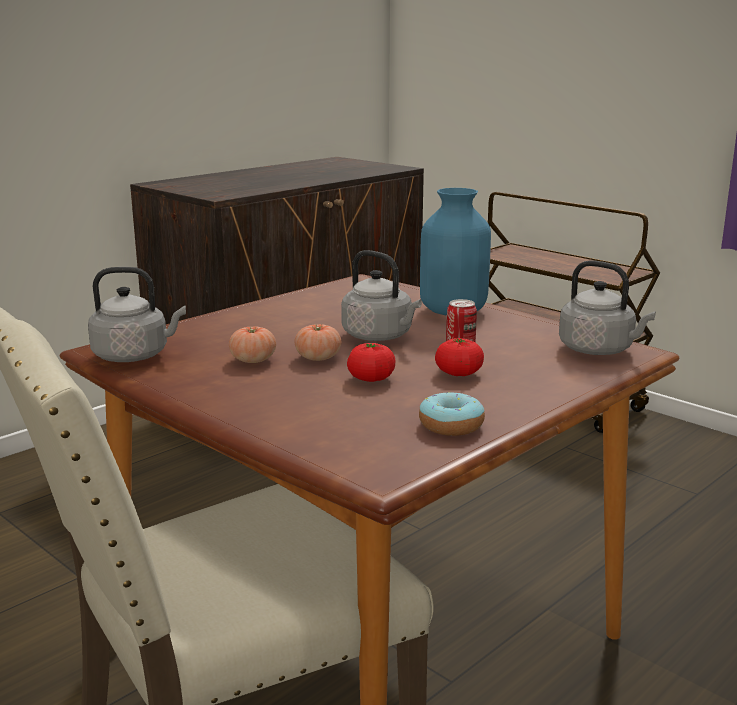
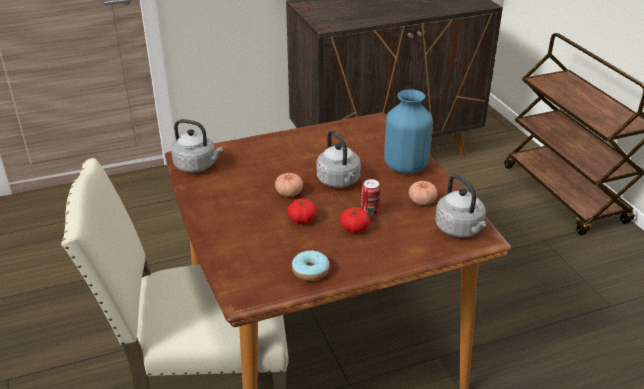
camera: 25 degrees right, 15 degrees up
(253, 360) = (253, 185): tomato -> tomato (422, 201)

